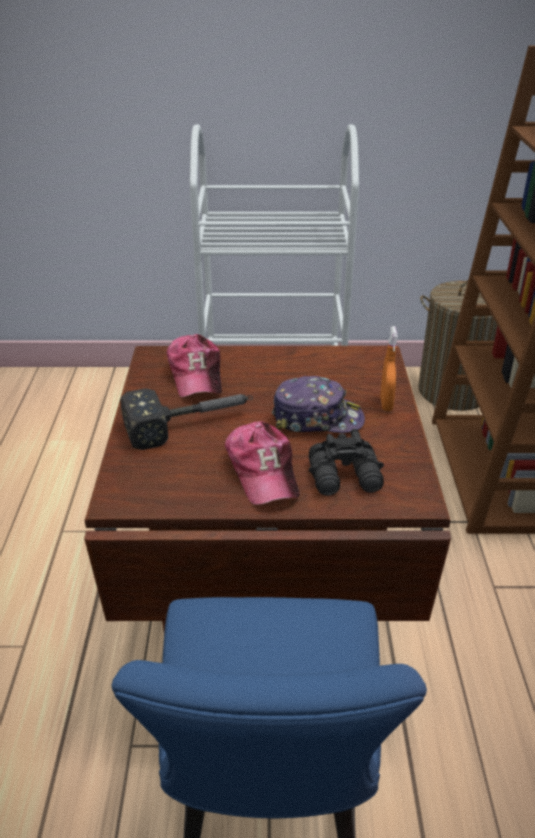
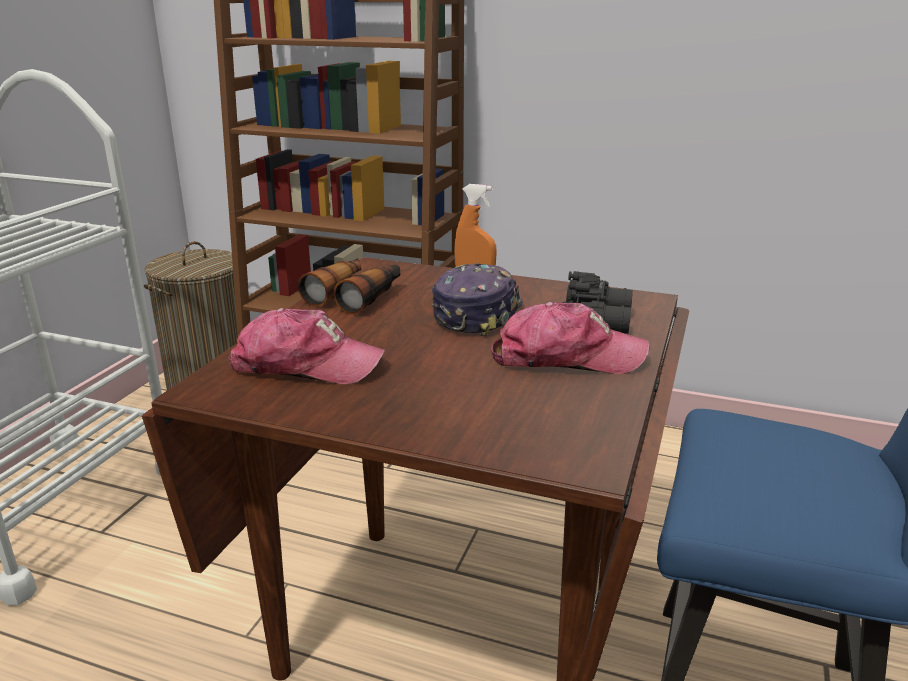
camera: 70 degrees left, 10 degrees down
(192, 423) = (429, 385): hammer -> none
(315, 363) = (356, 296): none -> binoculars

